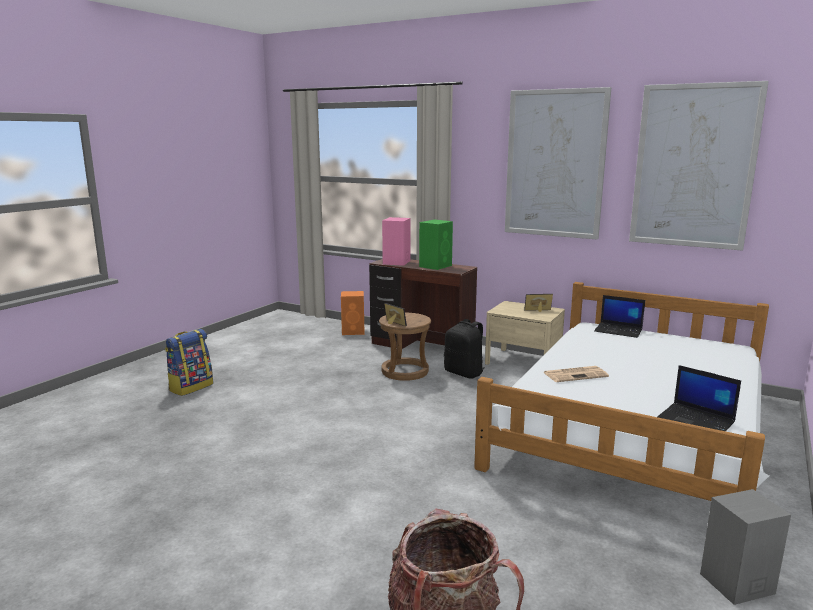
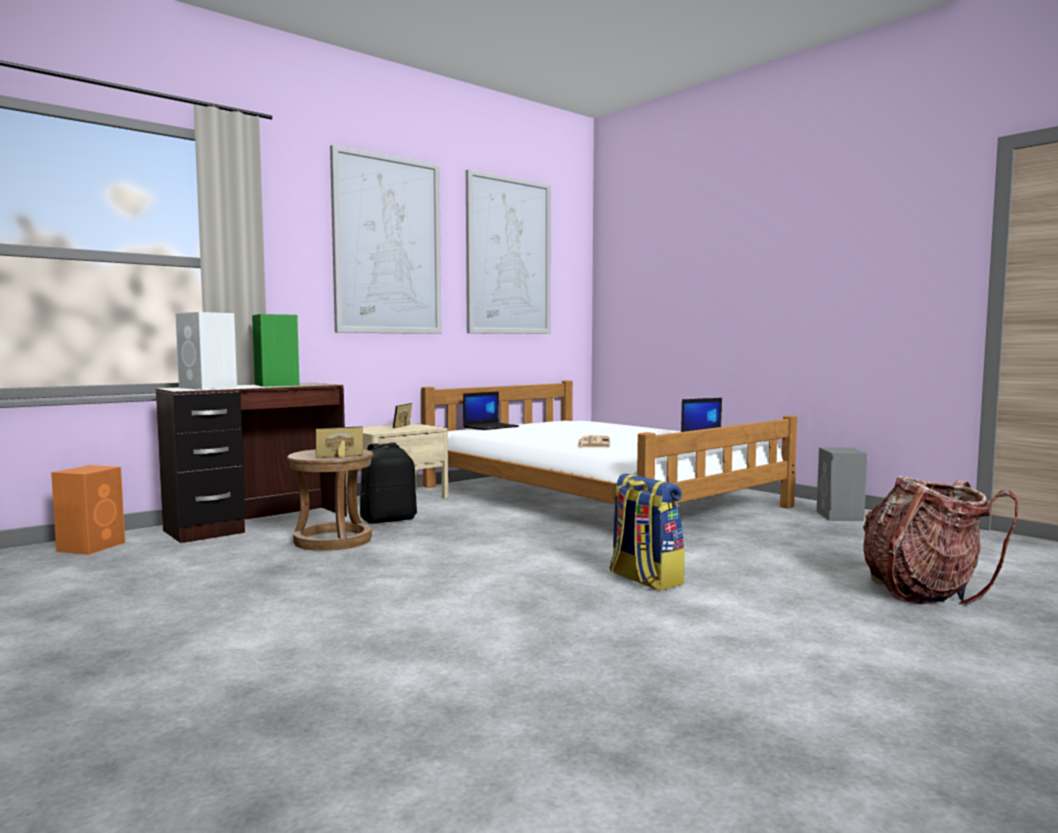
camera: 70 degrees left, 10 degrees down
(191, 387) = (87, 696): backpack -> backpack (644, 579)
(396, 262) = (208, 388): pink speaker -> white speaker

